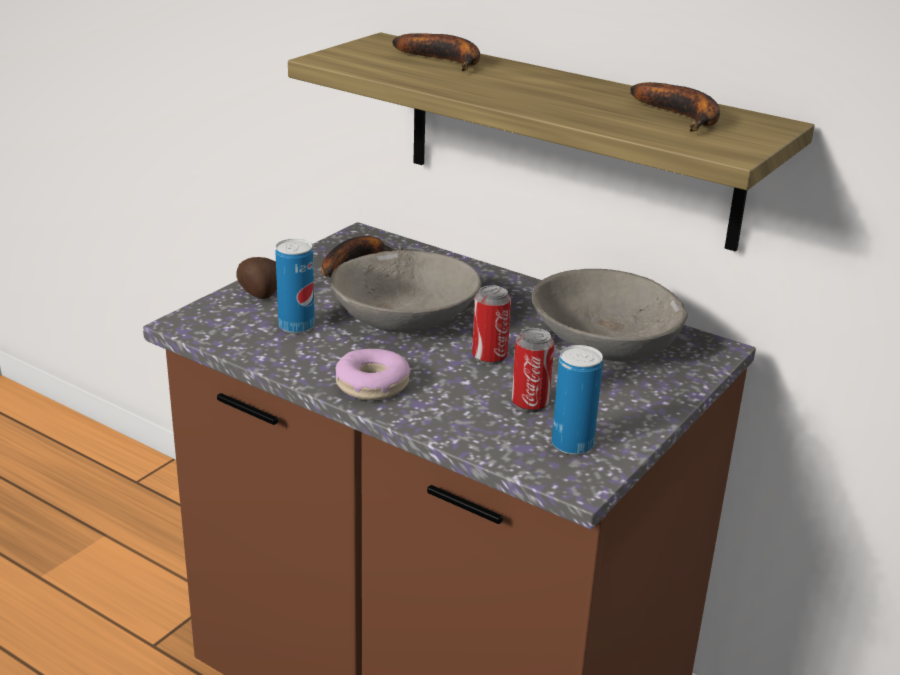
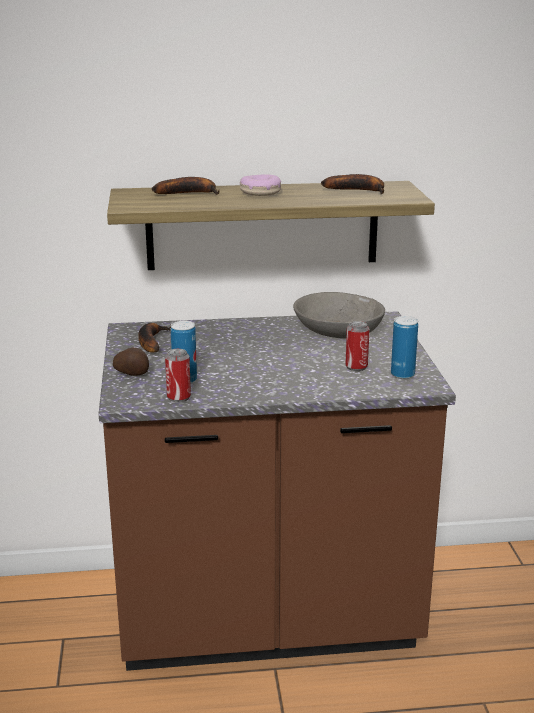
camera: 40 degrees left, 5 degrees down
(372, 385) = (275, 388): donut -> donut (260, 192)
(405, 318) = (230, 356): grey bowl -> none
(489, 357) = (302, 356): can -> can (178, 397)

